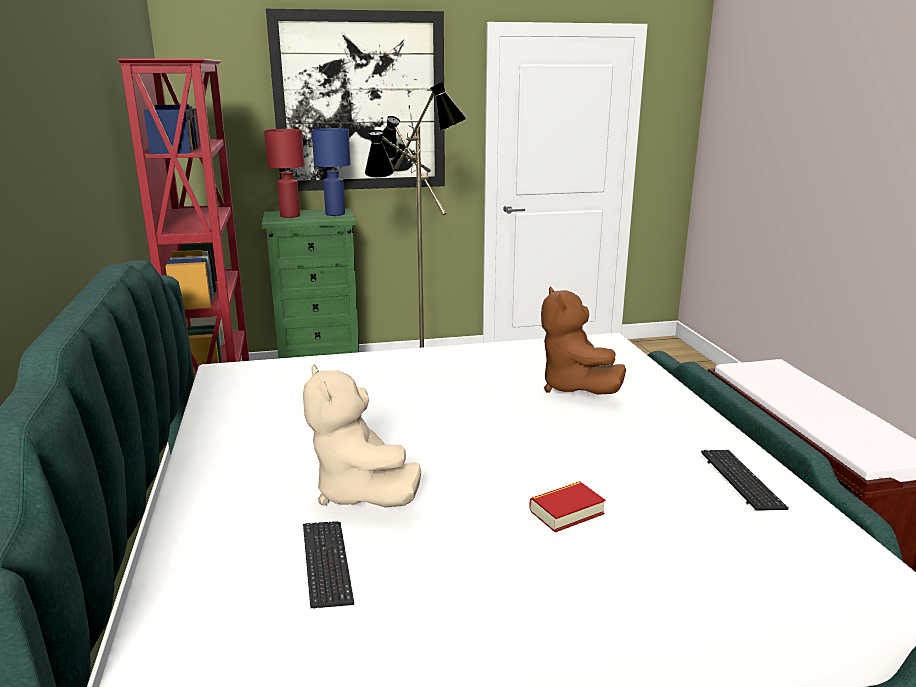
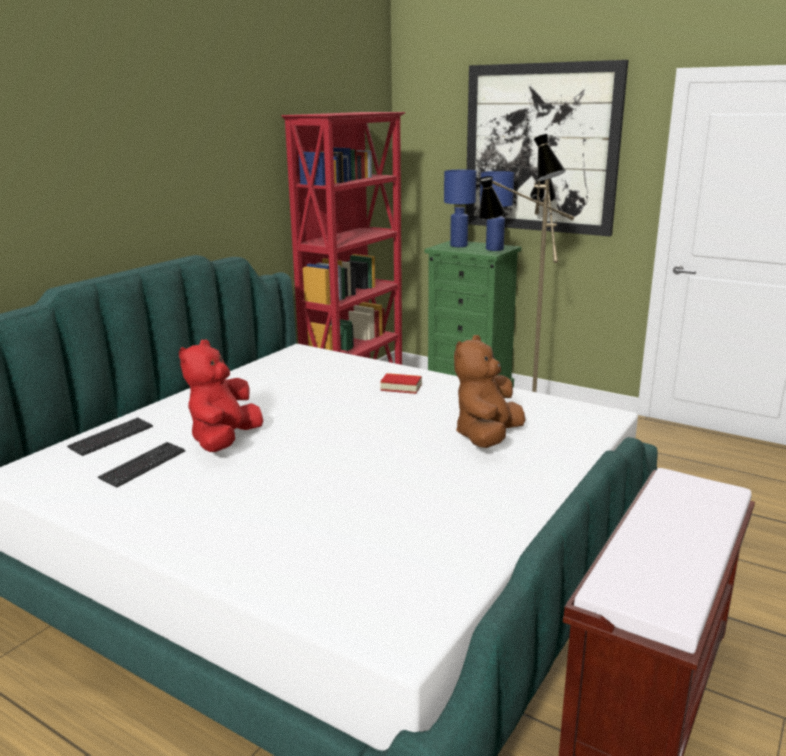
camera: 45 degrees right, 0 degrees up
(290, 216) = (458, 246): red table lamp -> blue table lamp
(360, 493) = (225, 441): beige plush toy -> red plush toy
(566, 512) = (297, 503): book -> book (401, 387)
(741, 481) = (453, 547): keyboard -> keyboard (111, 438)

